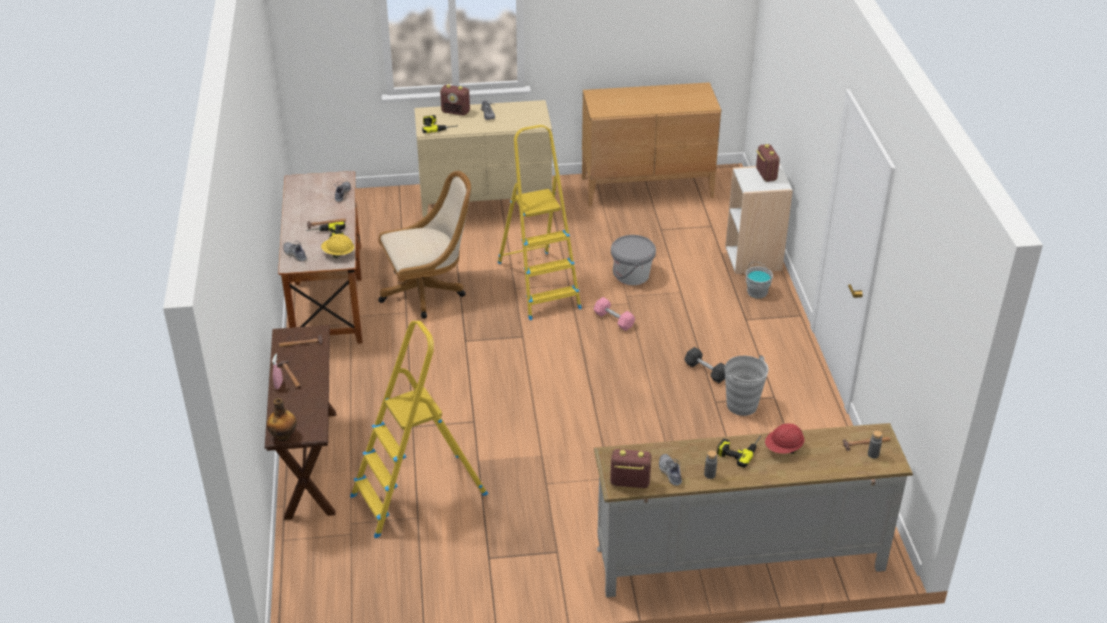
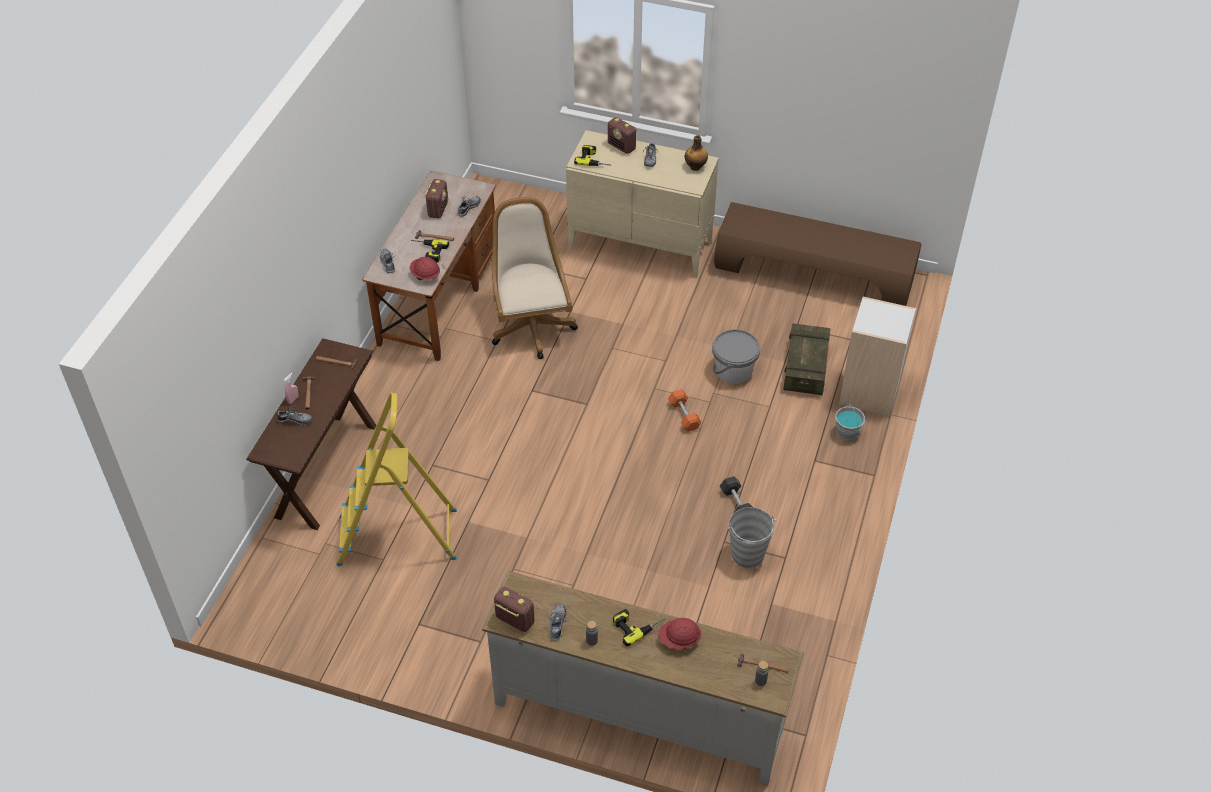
camera: 25 degrees right, 10 degrees up
(284, 435) = (267, 453): bottle -> bottle (695, 167)
(293, 401) = (295, 420): none -> shoe
(338, 254) = (425, 275): yellow hard hat -> red hard hat
(428, 290) = (531, 323): office chair -> office chair turned 105 degrees counterclockwise
(539, 285) = (637, 352): yellow step ladder -> none
(614, 320) = (684, 415): pink dumbbell -> orange dumbbell
(647, 187) = (814, 272): brown cabinet -> brown bench
(689, 256) = (805, 368): none -> crate
(765, 175) = (890, 316): radio -> radio (438, 209)

